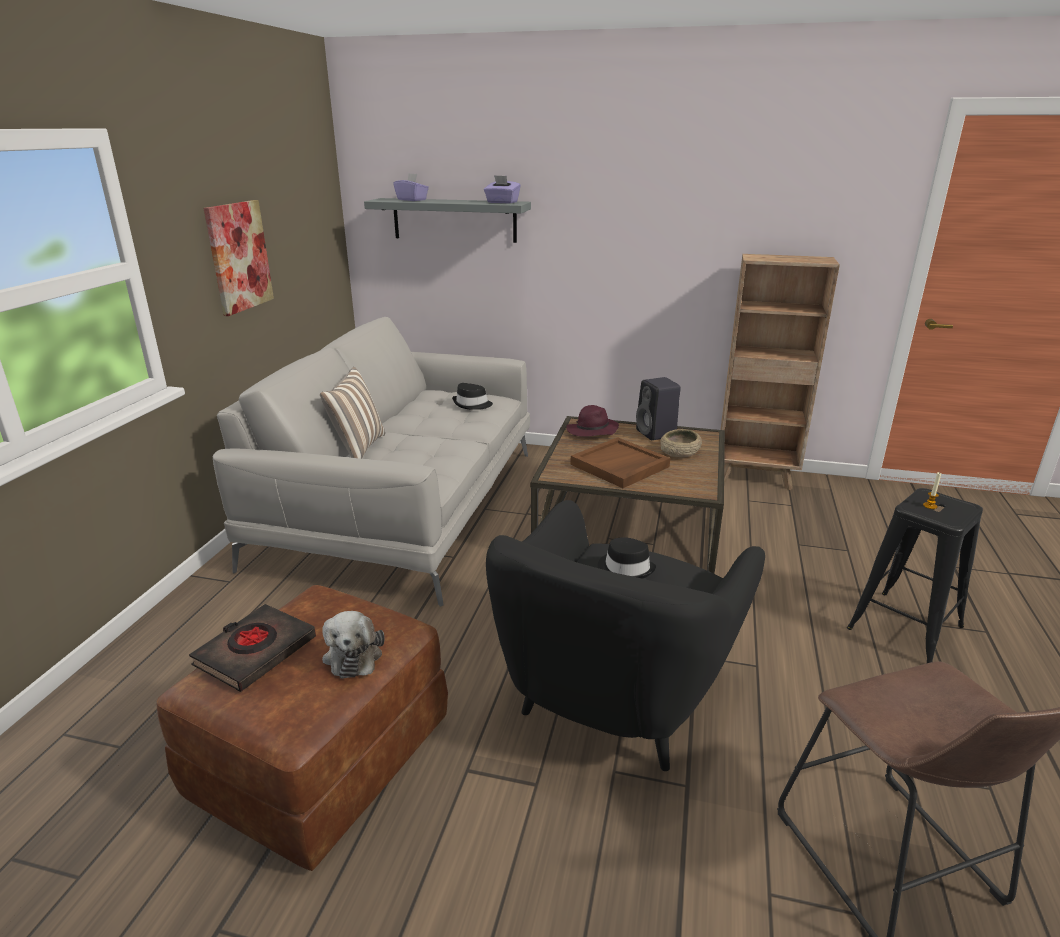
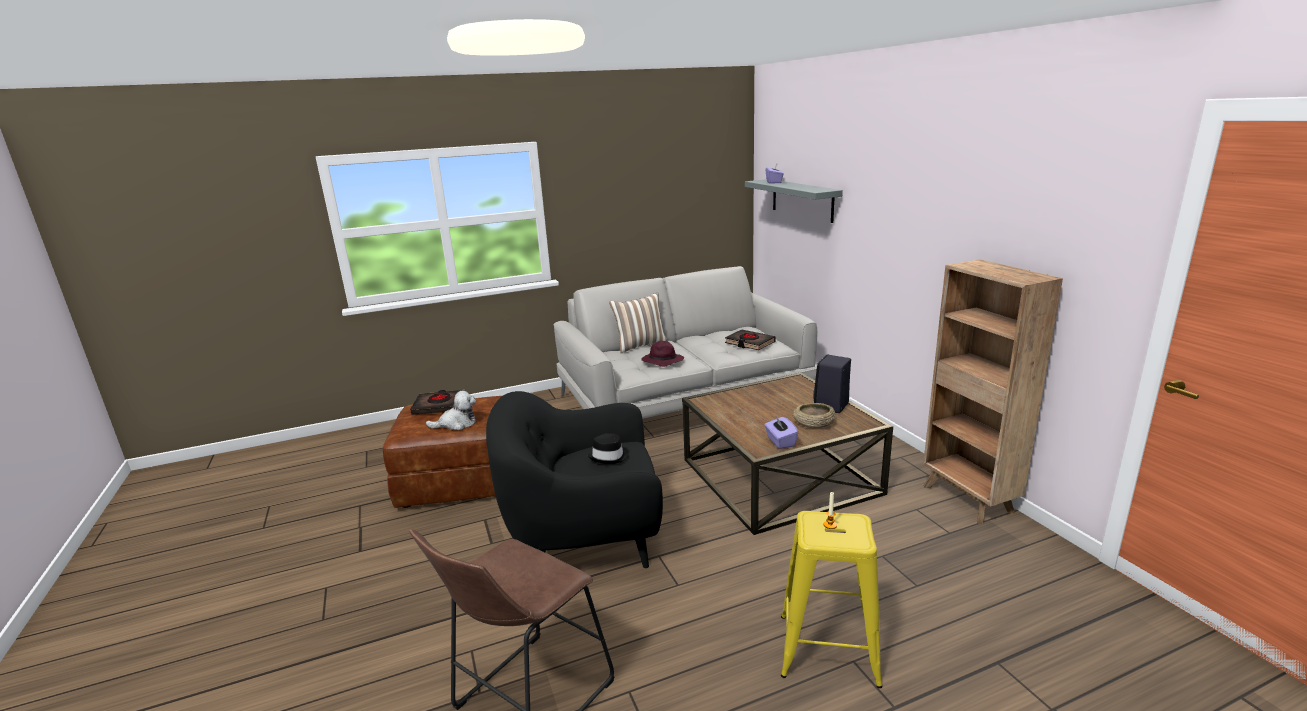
camera: 55 degrees right, 5 degrees down
(238, 256) = (628, 212): picture -> none
(353, 654) = (457, 424): plush toy -> plush toy turned 150 degrees counterclockwise
(472, 404) = (749, 343): black hat -> black book
(502, 202) = (815, 189): purple tissue box -> purple tissue box (780, 442)
(592, 431) = (790, 387): purple hat -> purple hat (662, 361)
(619, 466) = (751, 412): brown tray -> none
(905, 627) = (828, 649): black stool -> yellow stool

